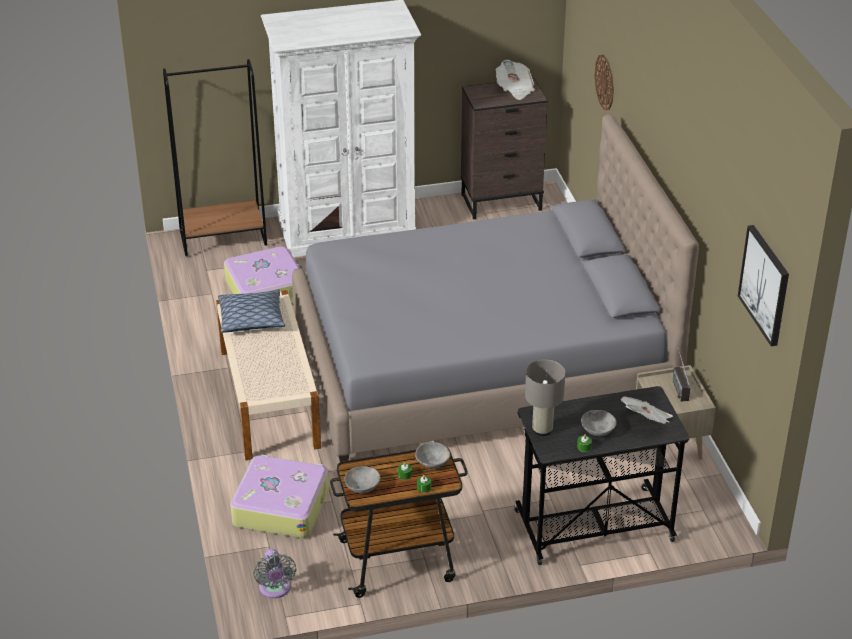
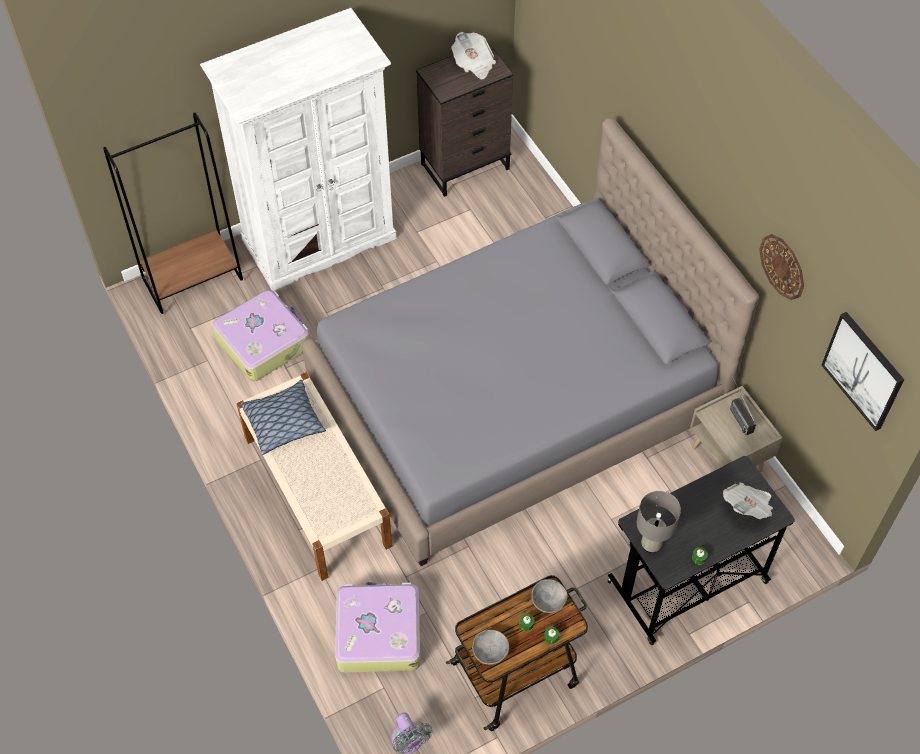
camera: 15 degrees left, 20 degrees up
(597, 430) = (704, 531): grey bowl -> none
(605, 82) = (590, 71): wall clock -> wall clock (782, 266)

